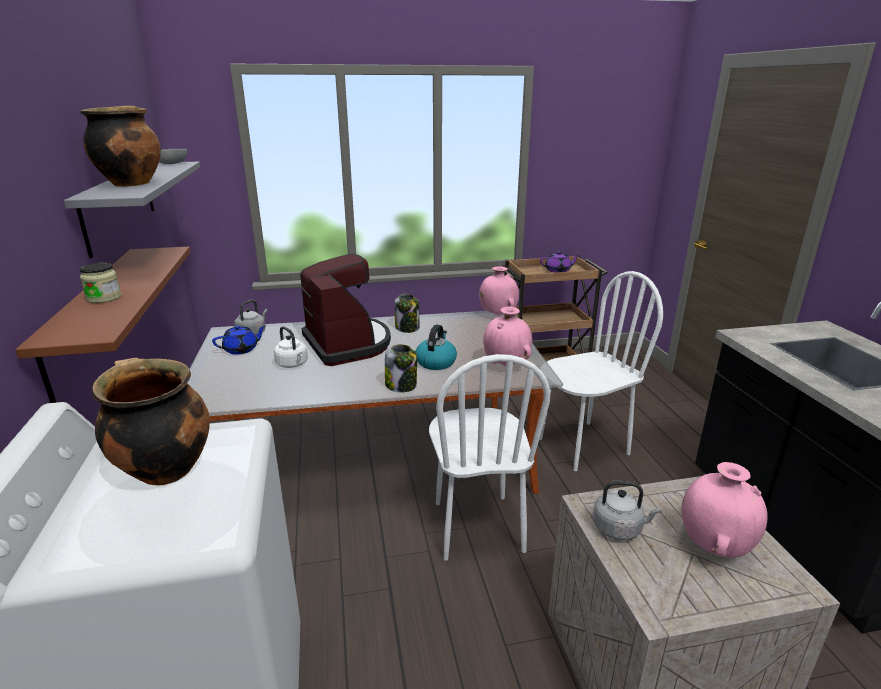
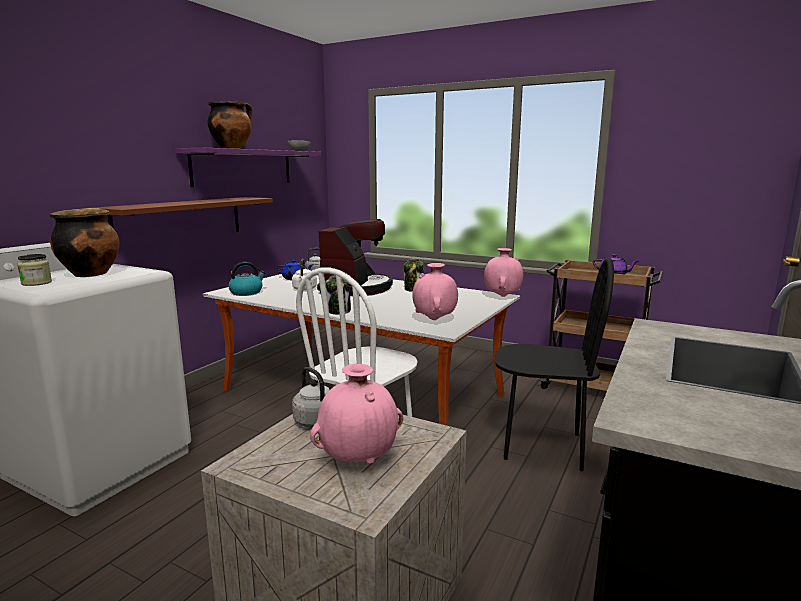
camera: 40 degrees right, 10 degrees down
(104, 298) = (170, 203): jar -> jar (36, 283)
(120, 204) = (243, 167): grey shelf -> purple shelf
(436, 362) = (389, 307): kettle -> kettle (246, 292)
(583, 445) = (542, 447): white chair -> black chair

